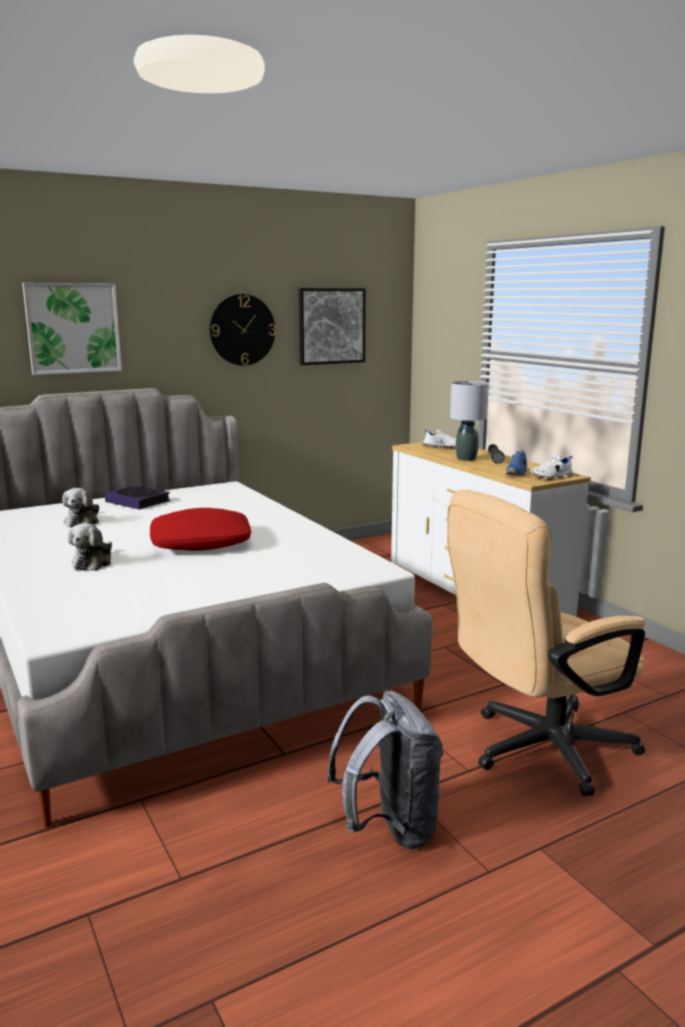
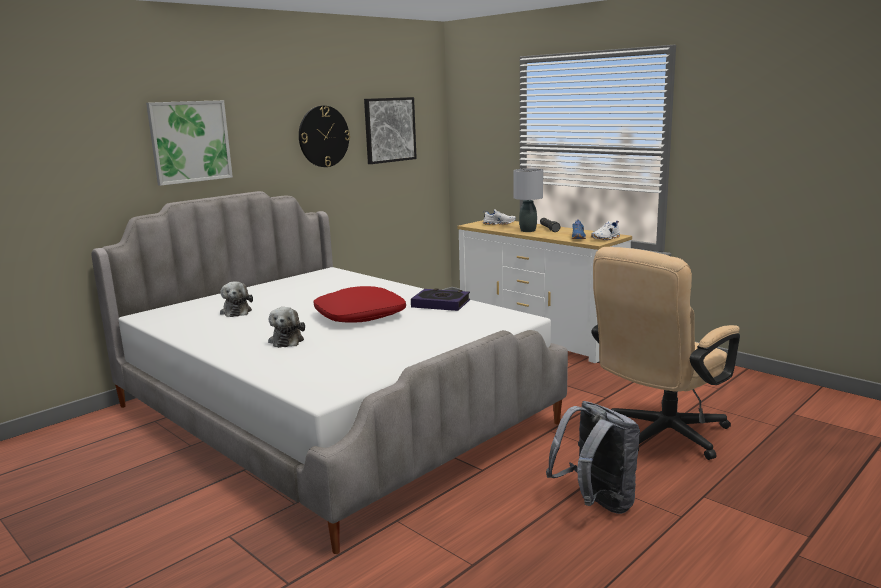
camera: 15 degrees left, 0 degrees up
(138, 502) = (266, 291): book -> book (441, 304)

